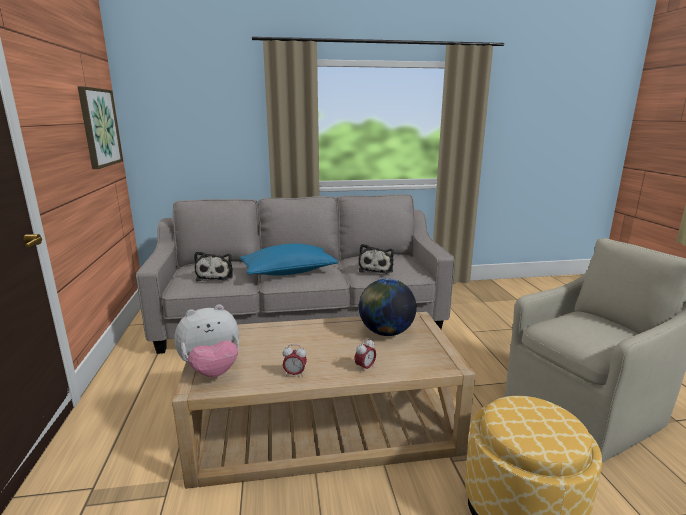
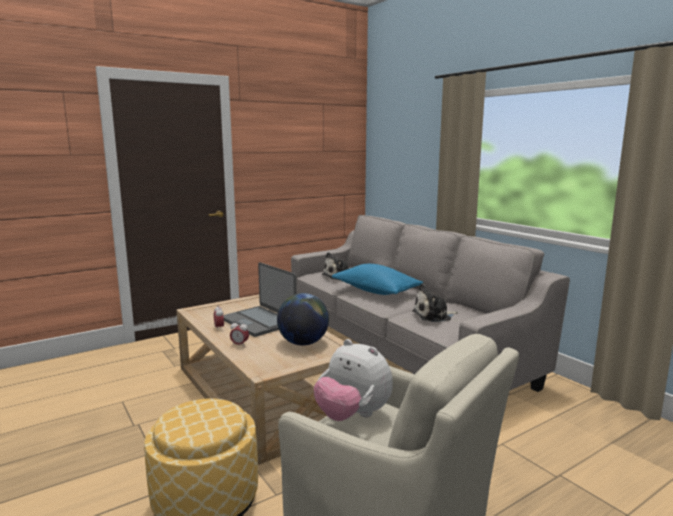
camera: 65 degrees right, 5 degrees down
(99, 127) = (330, 155): picture -> none
(212, 370) = (212, 309): plush toy -> plush toy (352, 416)
(300, 345) = (259, 322): none -> laptop

